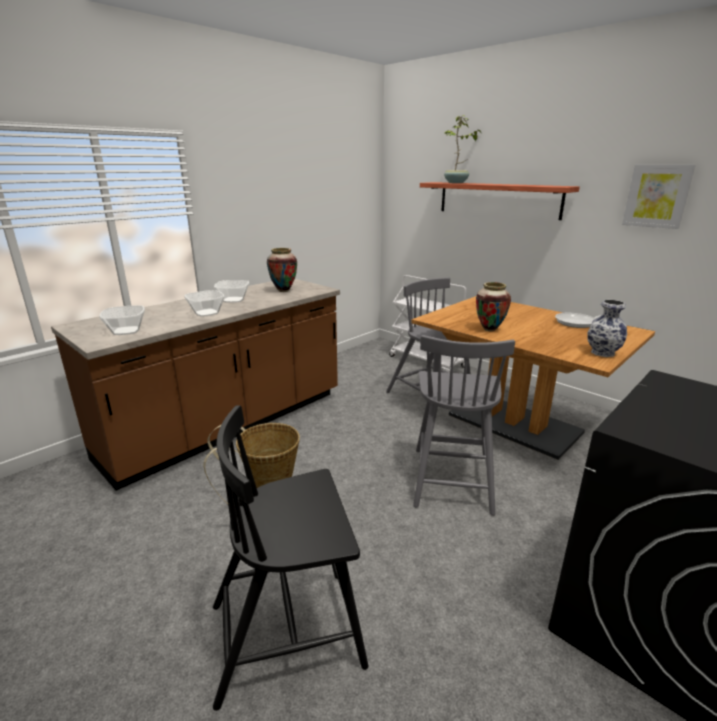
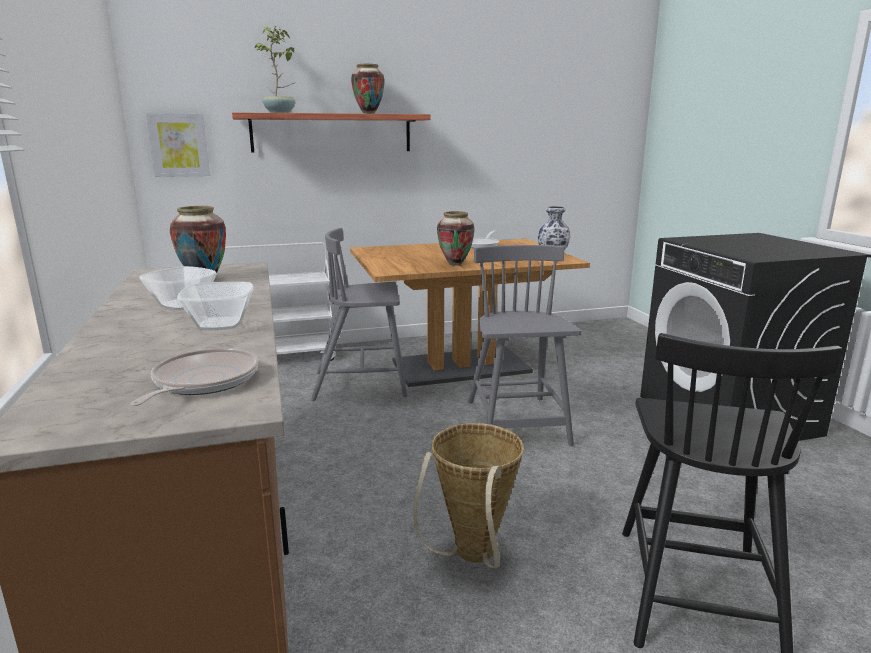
camera: 60 degrees left, 5 degrees down
(126, 331) = (202, 382): bowl -> frying pan
(452, 478) = (516, 423): grey chair -> grey chair turned 135 degrees counterclockwise
(521, 184) = (369, 113): none -> vase
(657, 196) = (488, 122): picture -> picture (179, 145)

